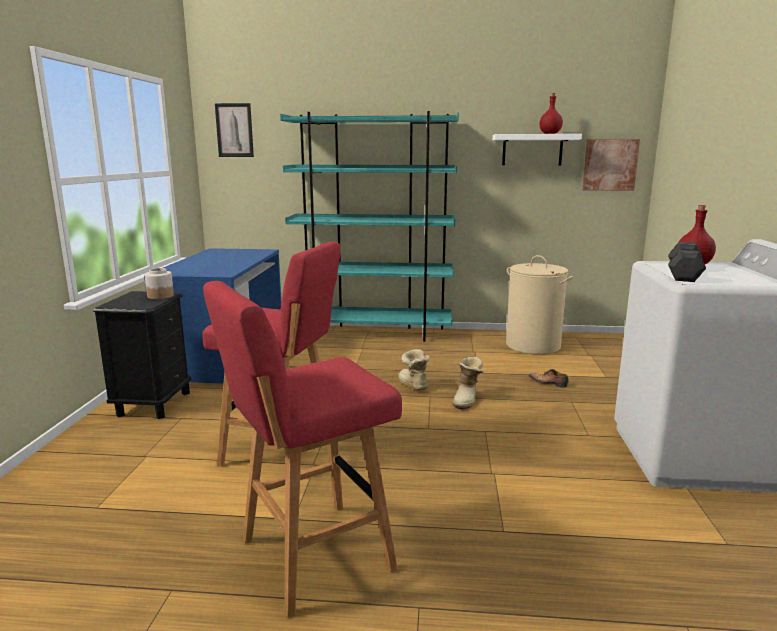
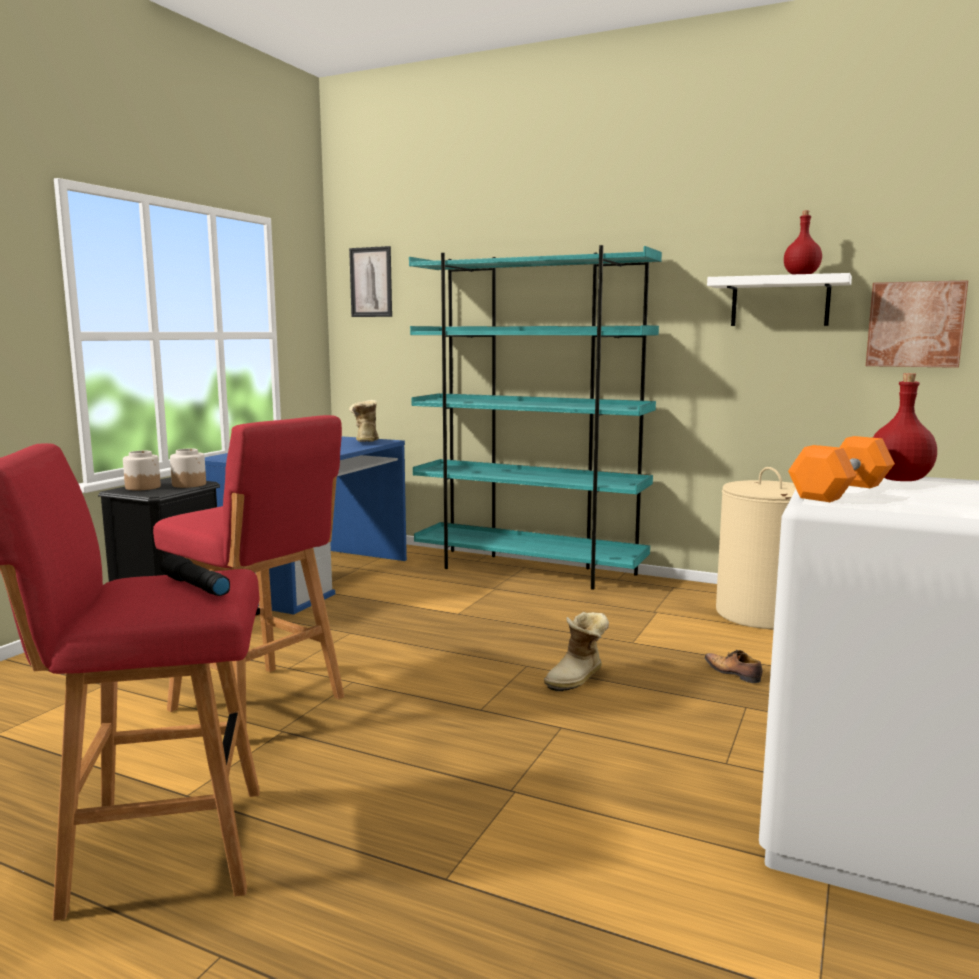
camera: 20 degrees right, 5 degrees down
(125, 301) = (143, 487): none -> jar
(339, 373) = (194, 586): none -> black flashlight
(412, 385) = (515, 646): boot -> boot (365, 442)
(684, 274) = (840, 491): grey dumbbell -> orange dumbbell

